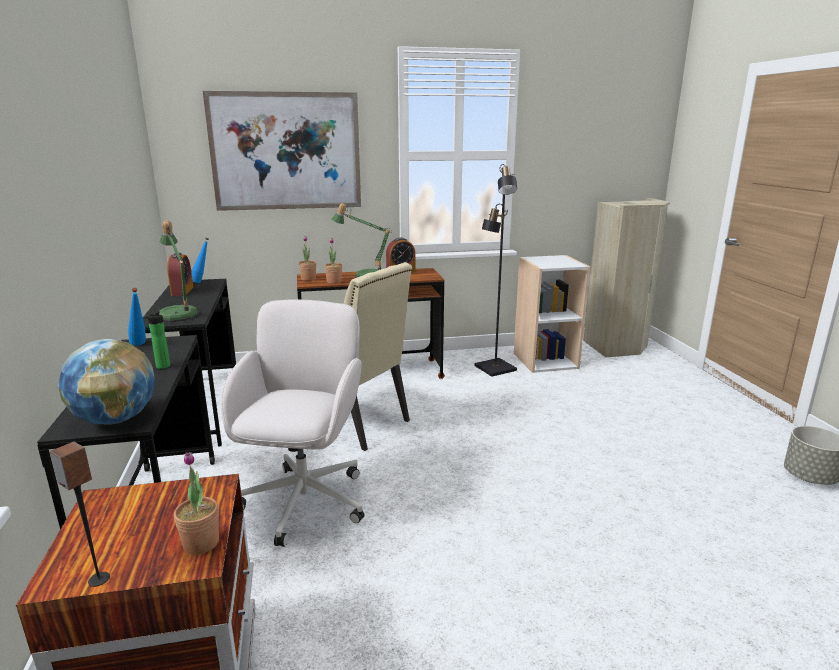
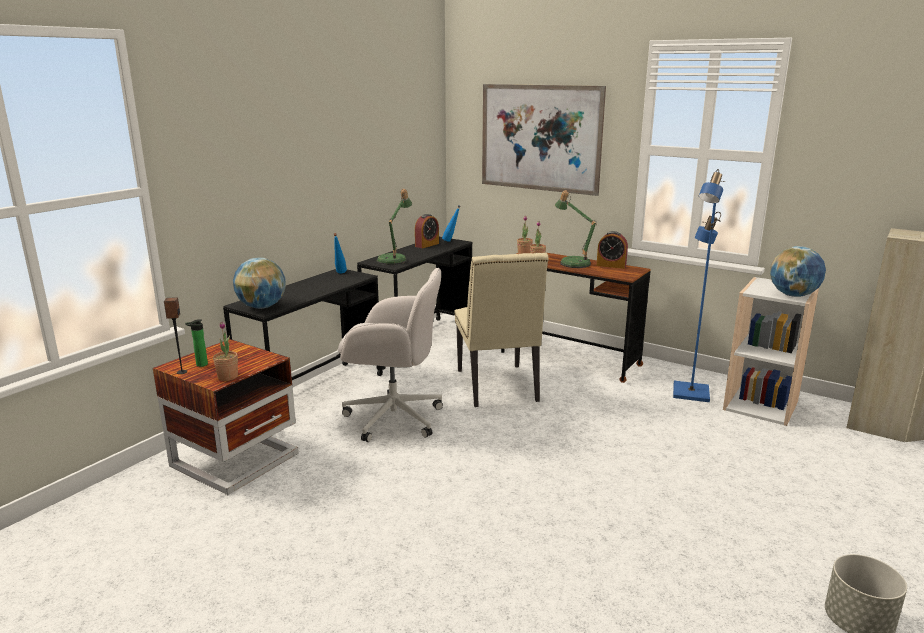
camera: 45 degrees right, 0 degrees up
(162, 367) = (326, 288): bottle -> bottle (200, 365)
(305, 502) = (393, 419): white office chair -> white office chair turned 45 degrees clockwise
(495, 368) = (691, 392): black floor lamp -> blue floor lamp
(570, 263) = (793, 295): none -> globe

